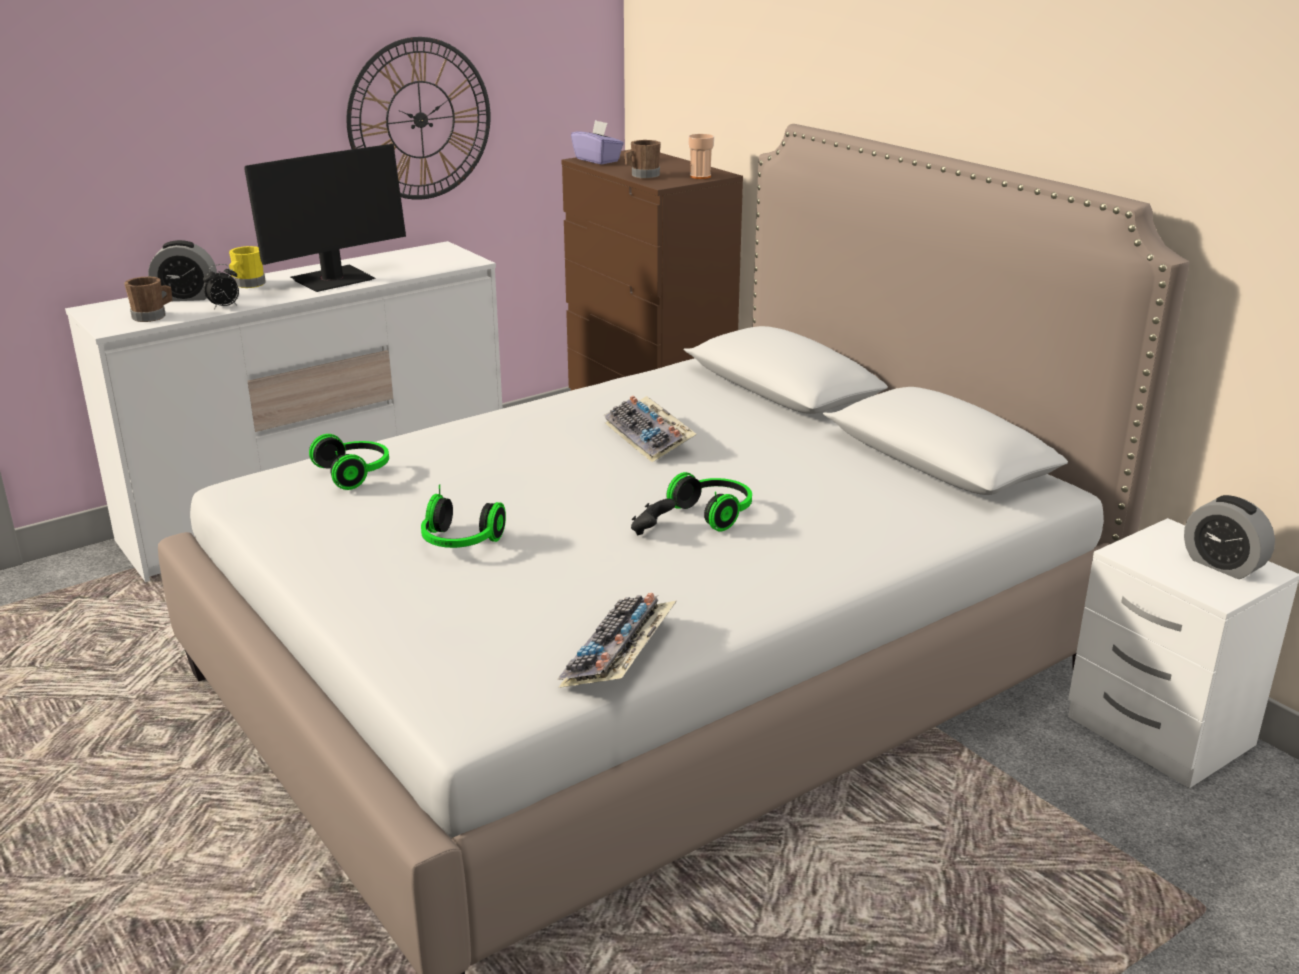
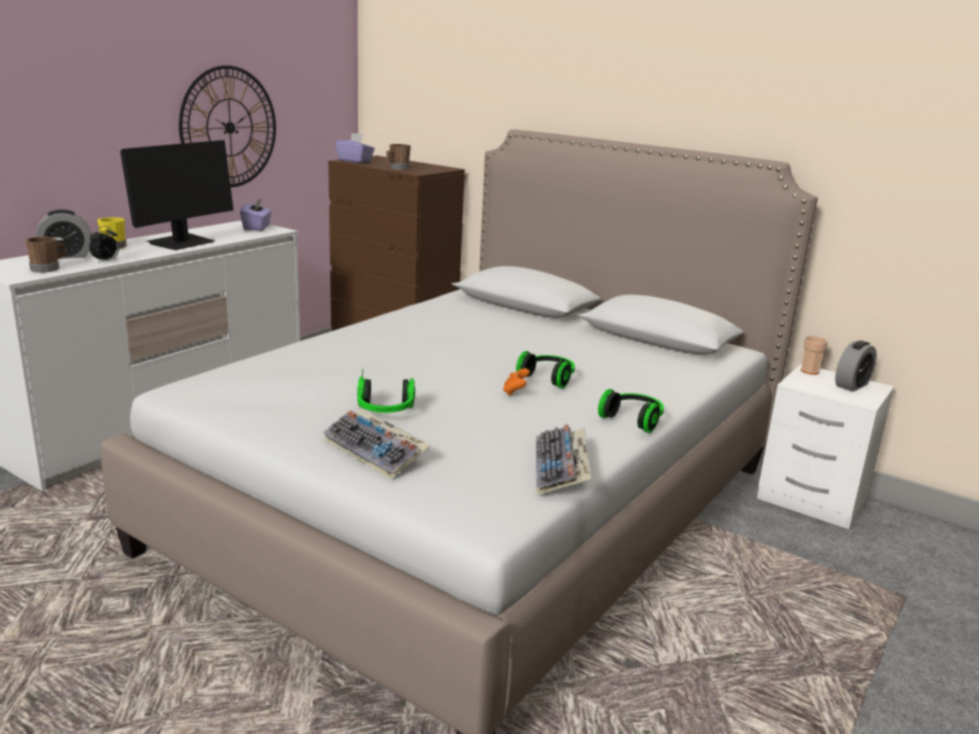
camera: 20 degrees left, 5 degrees down
(355, 473) = (268, 373): headphones -> headphones (633, 420)
(447, 256) = (257, 227): none -> purple tissue box
(650, 438) = (466, 338): keyboard -> keyboard (376, 452)
(651, 531) = (515, 392): black game controller -> orange game controller
(700, 176) = (437, 169): cup -> cup (809, 371)
(1222, 565) = (852, 385): alarm clock -> alarm clock turned 75 degrees counterclockwise

